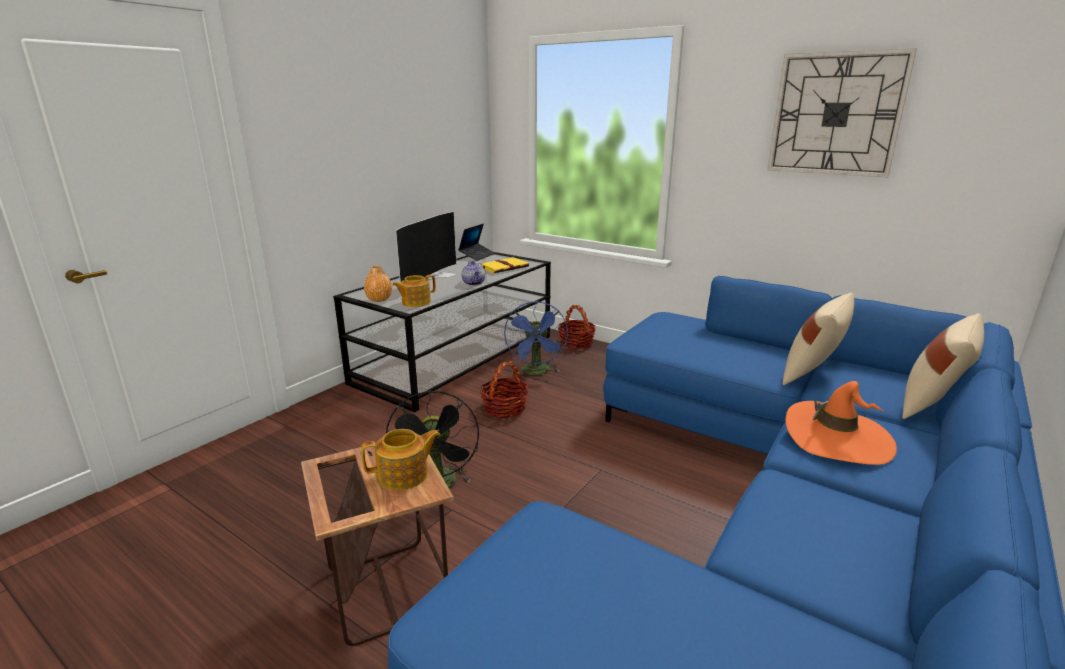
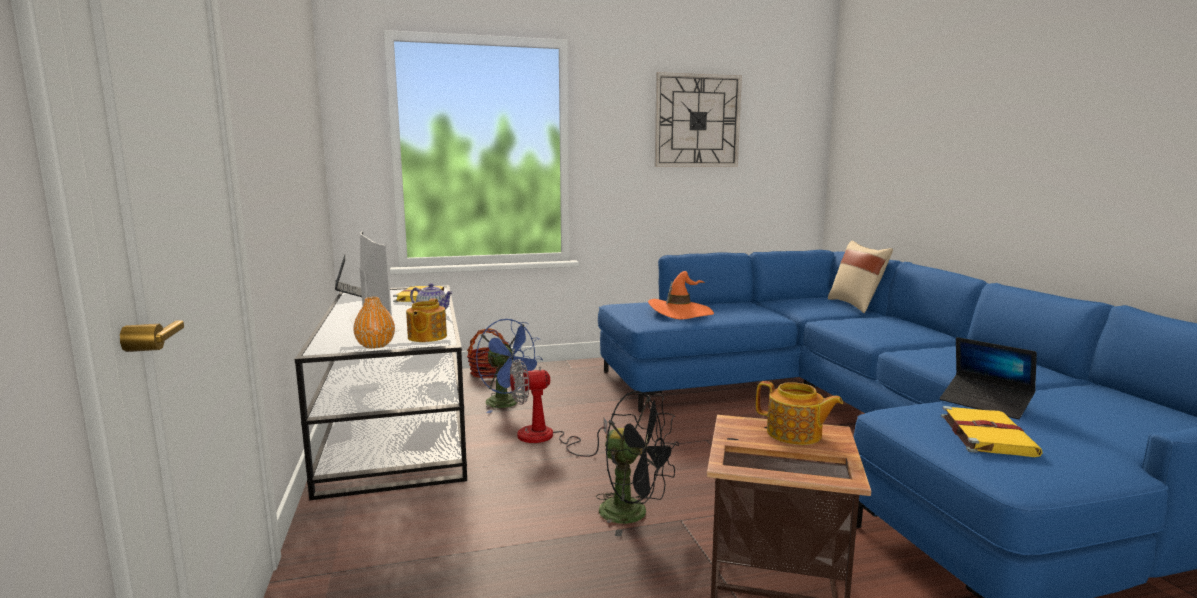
camera: 50 degrees left, 10 degrees down
(404, 475) = (795, 434): teapot -> teapot turned 105 degrees clockwise
(504, 408) = (546, 439): basket -> fan
(544, 584) = (986, 434): none -> yellow book
(656, 569) = (985, 403): none -> laptop
(812, 375) = (778, 310): beige pillow -> none
(837, 438) = (873, 327): orange hat -> orange hat (680, 312)

